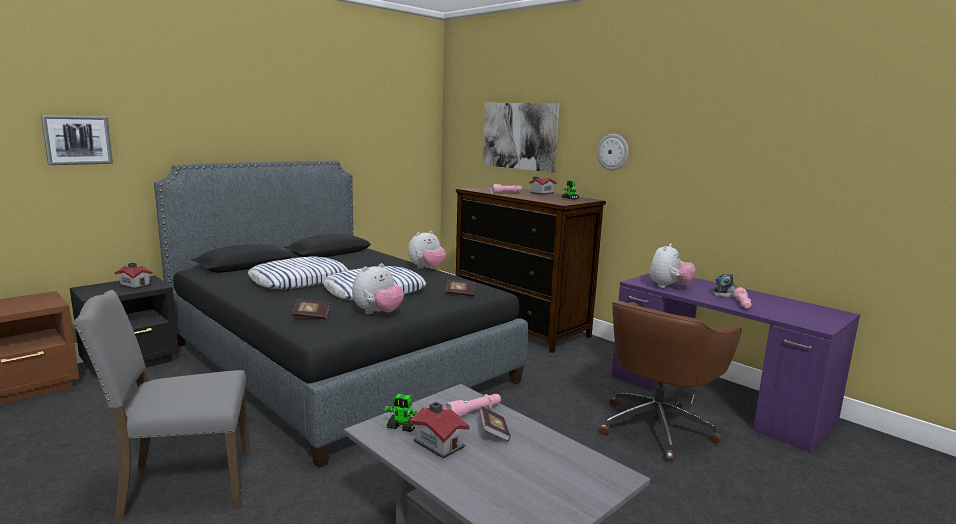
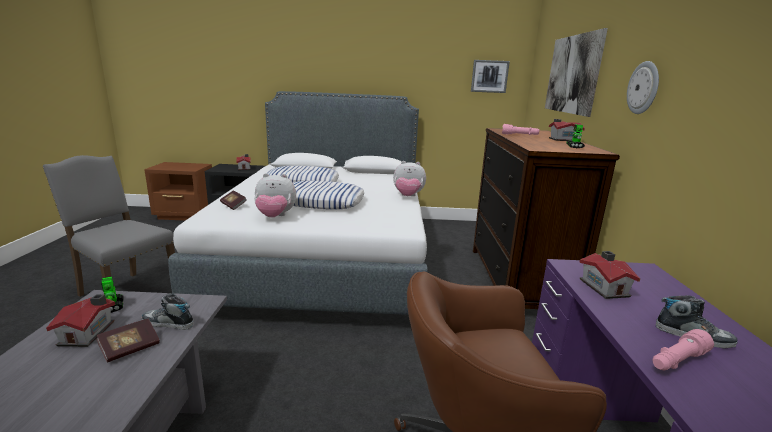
camera: 45 degrees right, 5 degrees up
(77, 140) = (226, 71): picture -> picture (489, 76)
(337, 362) = (326, 255): black bed -> white bed
(460, 294) = (371, 221): book -> none
(474, 412) = (168, 323): pink flashlight -> shoe
(669, 287) = (604, 287): plush toy -> toy house

